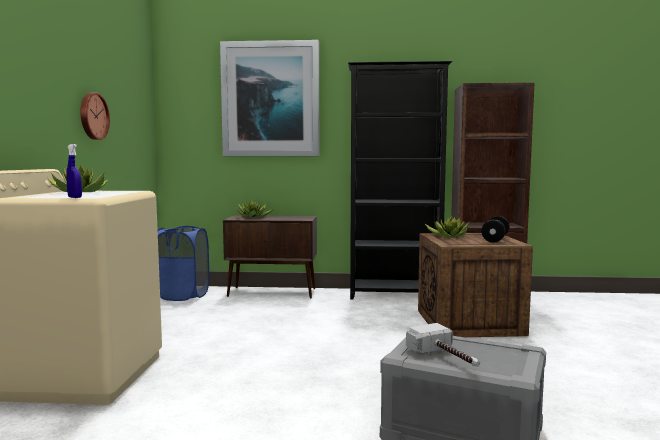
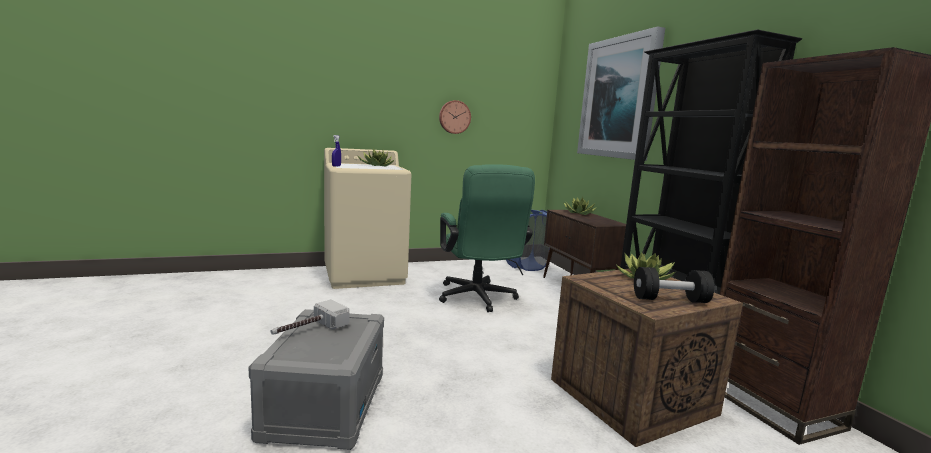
camera: 65 degrees right, 5 degrees up
(254, 330) = (478, 299): none -> green office chair

